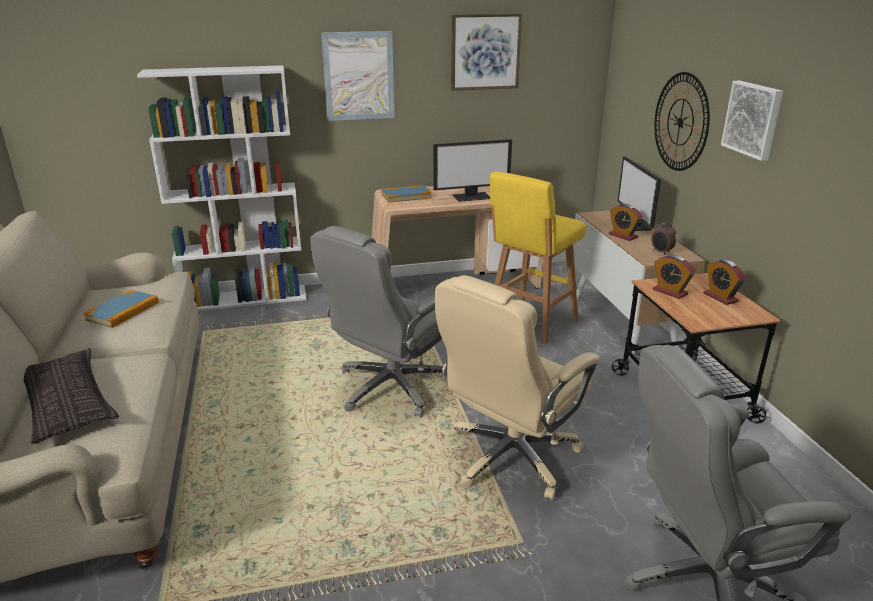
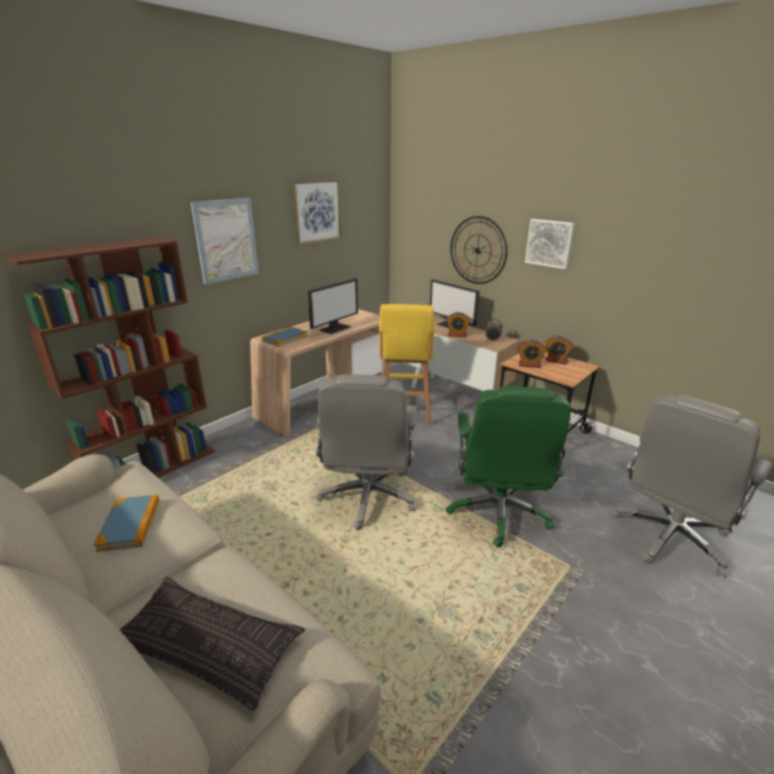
camera: 35 degrees left, 0 degrees up
(246, 298) = (153, 469): white bookcase -> brown bookcase
(510, 457) = (499, 512): beige office chair -> green office chair

